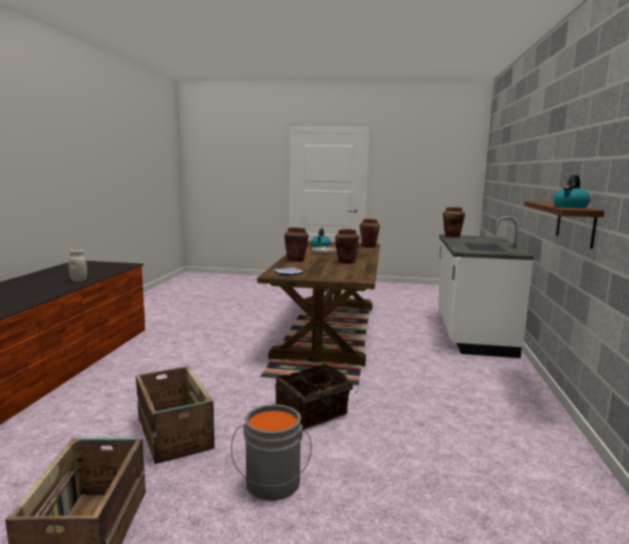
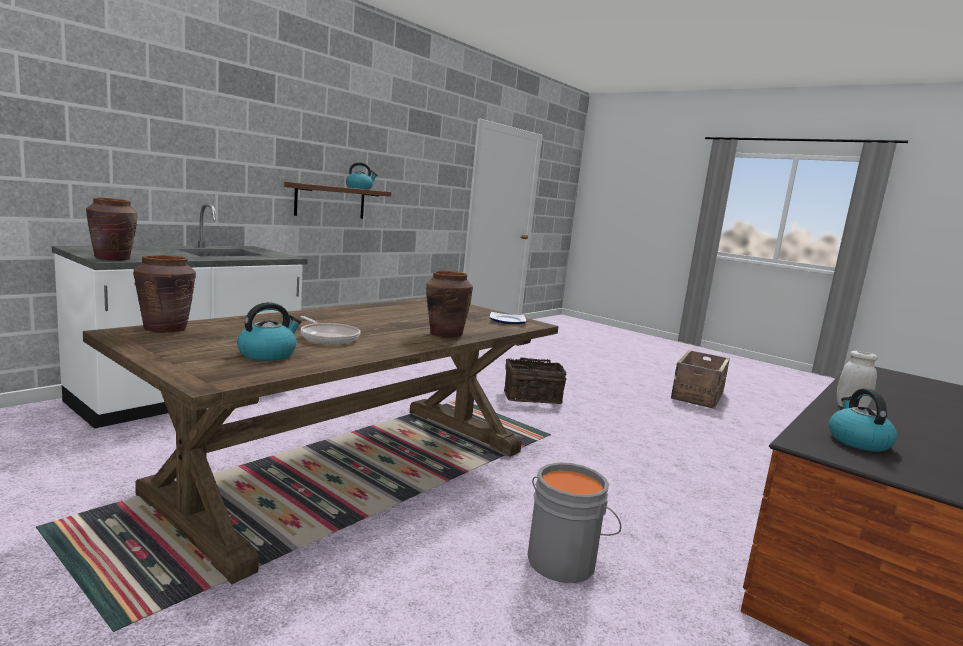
camera: 150 degrees left, 0 degrees up
(102, 268) = (857, 441): none -> kettle
(174, 434) = (654, 417): crate -> none
(272, 485) = (593, 382): grey bucket -> grey bucket (563, 560)
(346, 262) = (378, 315): brown vase -> none

